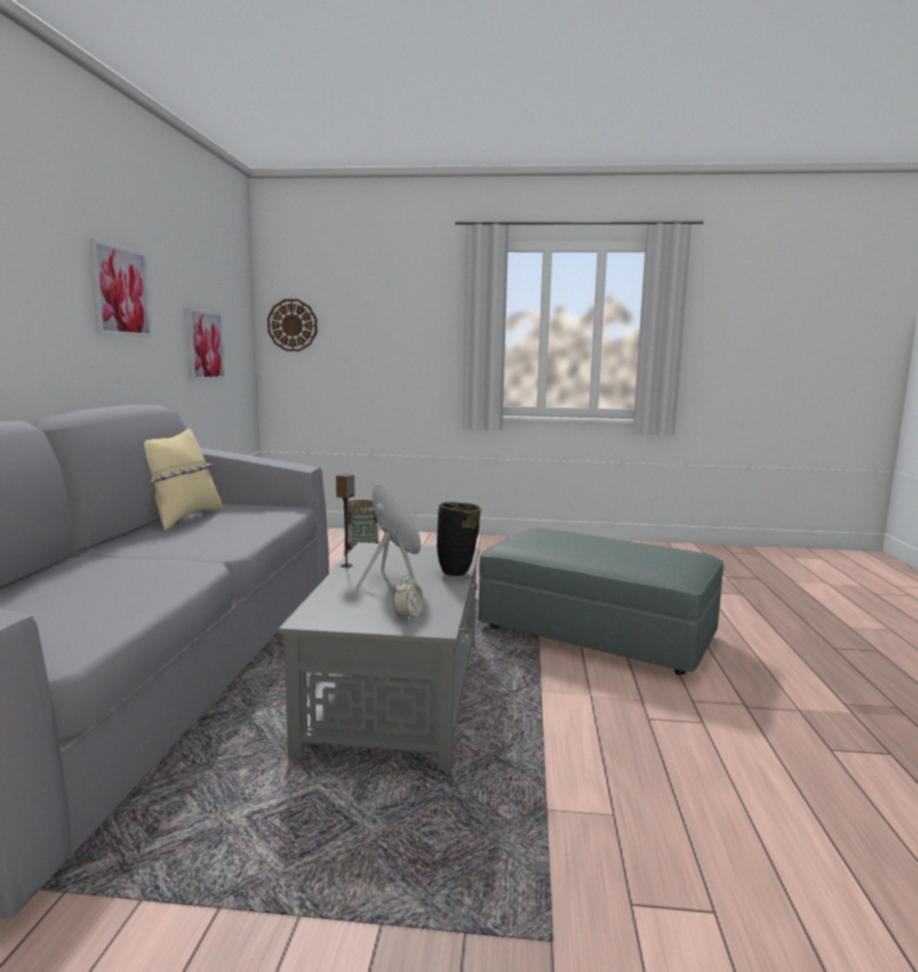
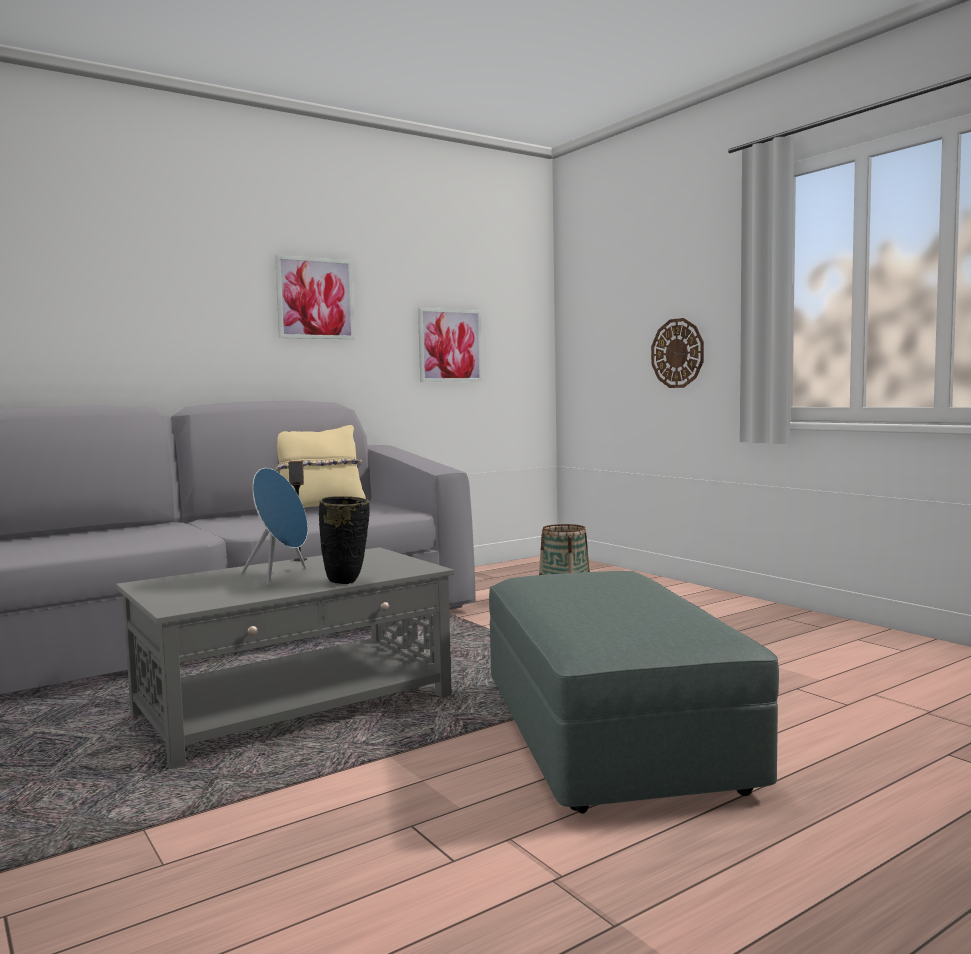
camera: 50 degrees right, 5 degrees down
(292, 325) = (582, 317): wall clock -> wall clock (677, 353)
(408, 616) = (192, 597): alarm clock -> none

